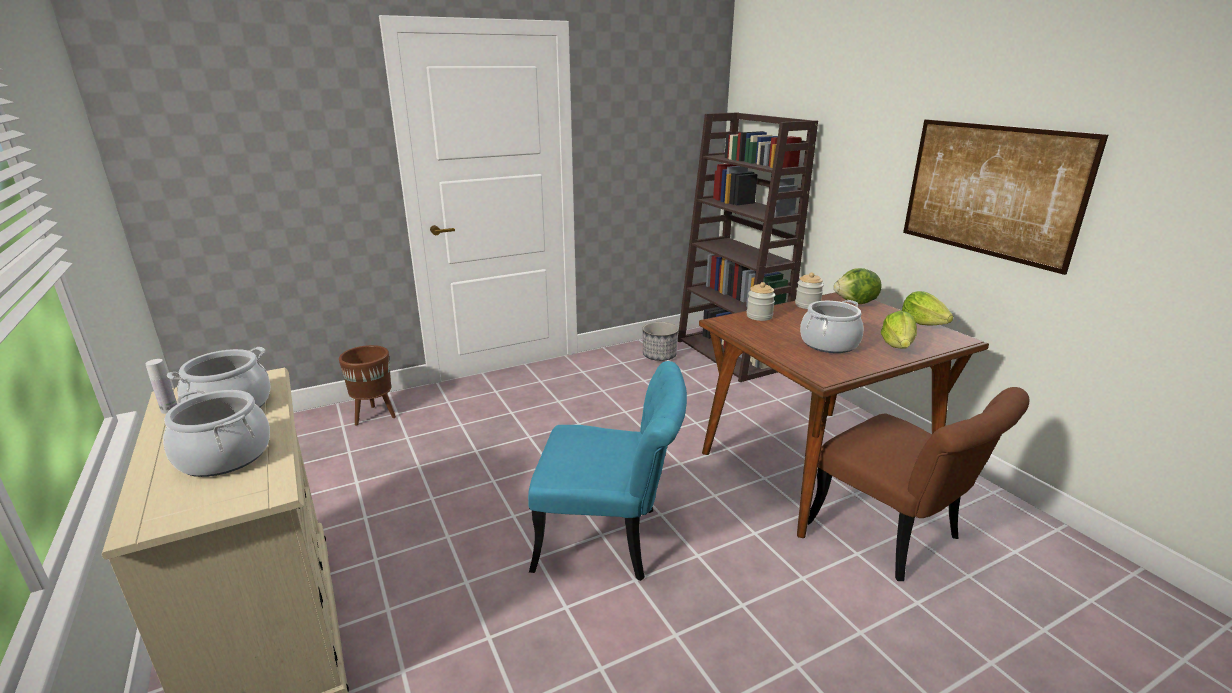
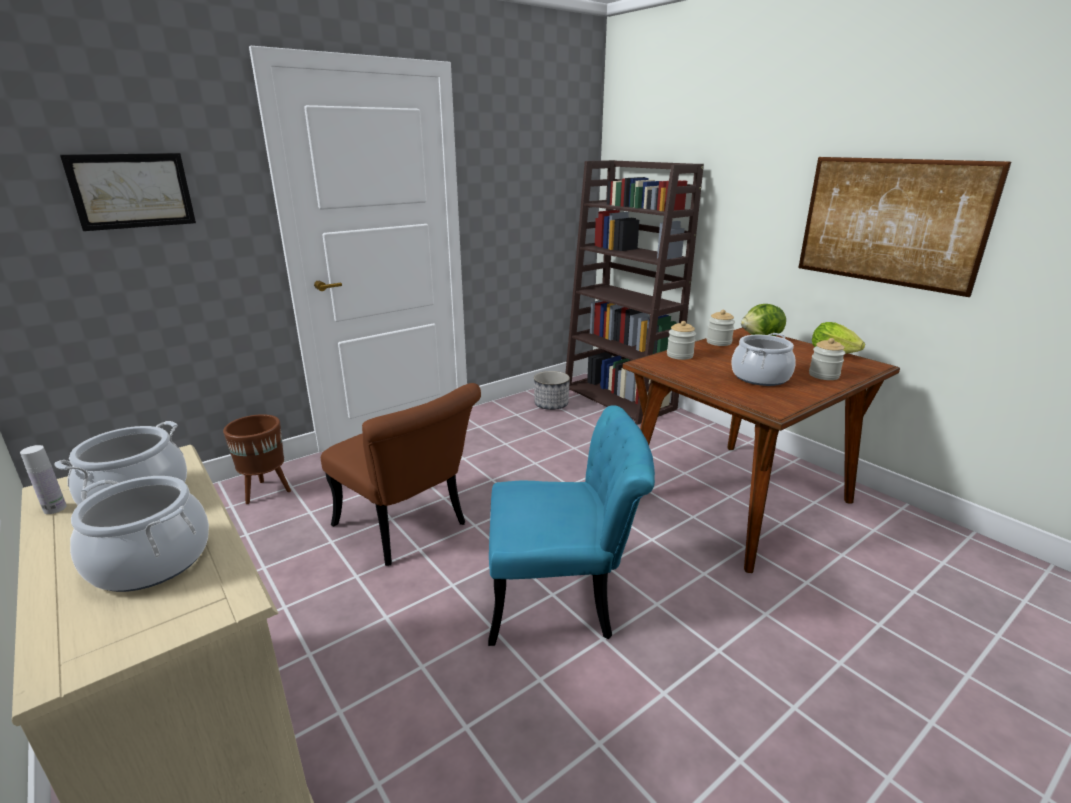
camera: 10 degrees left, 0 degrees up
(274, 144) = (132, 191): none -> picture
(895, 538) = (835, 562): brown chair -> brown chair (409, 529)
(897, 346) = (823, 375): lettuce -> jar

